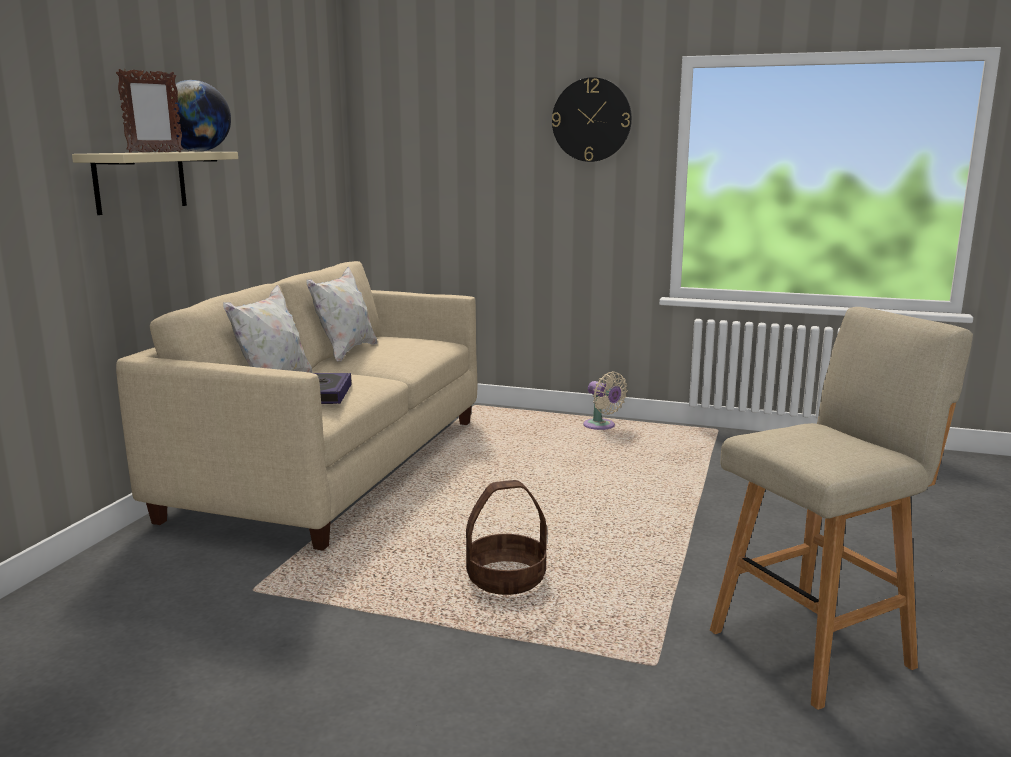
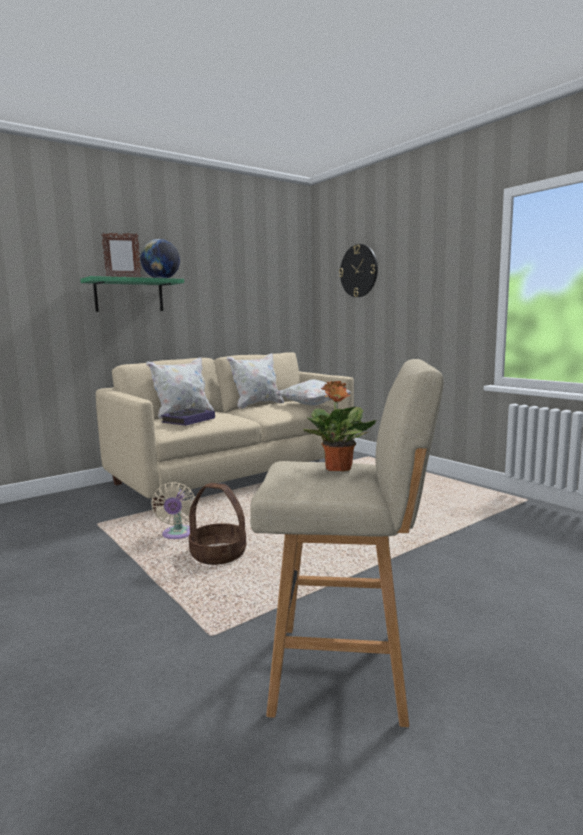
camera: 35 degrees right, 5 degrees down
(140, 181) = (129, 295): beige shelf -> green shelf
(430, 343) = (313, 405): none -> white pillow
(591, 120) = (441, 249): wall clock -> wall clock (359, 271)
(601, 426) = (434, 482): beige fan -> beige fan (177, 535)
(820, 434) = (338, 469): none -> potted plant

